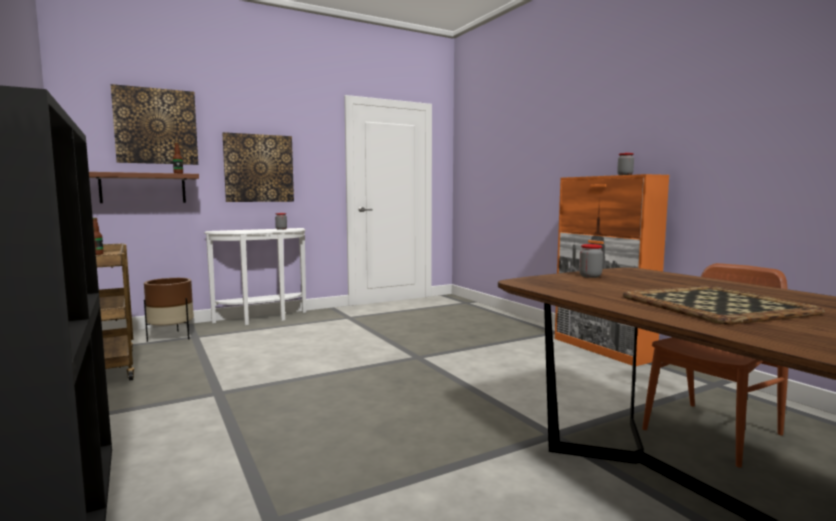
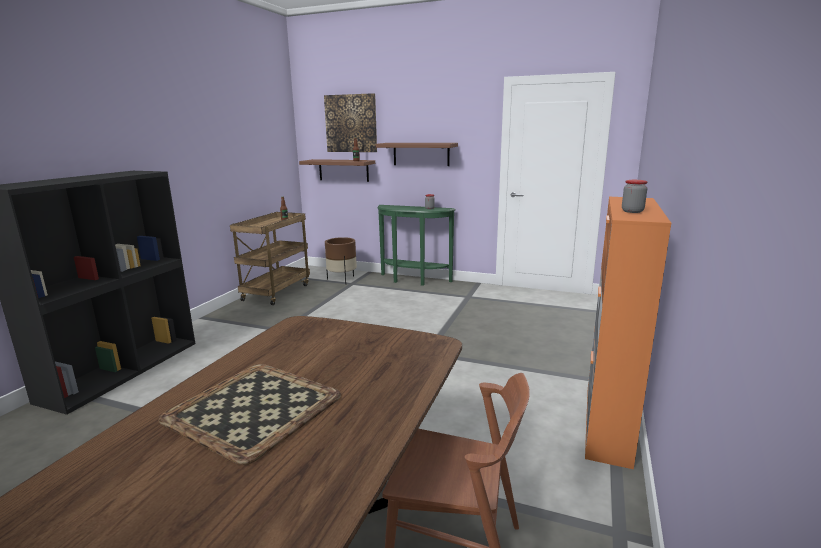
camera: 50 degrees right, 10 degrees up
(259, 168) = (421, 154): picture -> brown shelf
(263, 319) = (413, 280): white console table -> green console table
(590, 276) = (363, 337): jar -> none

